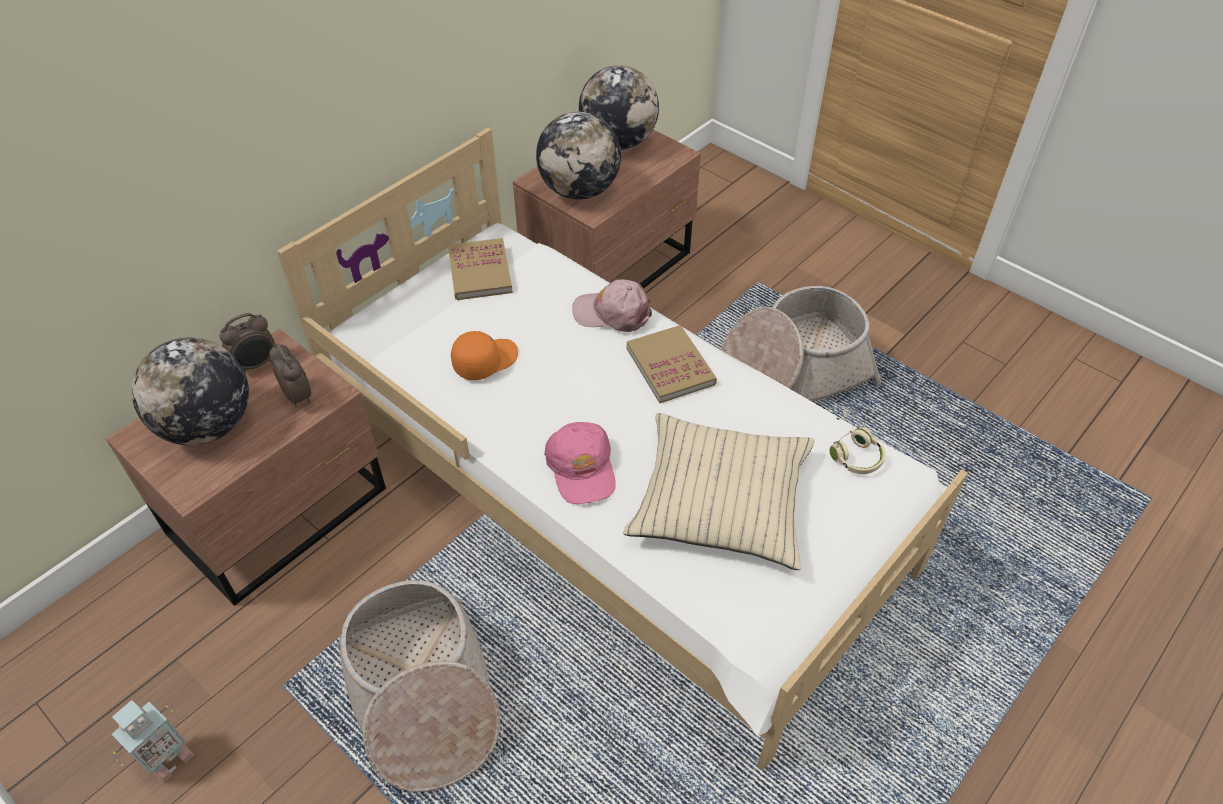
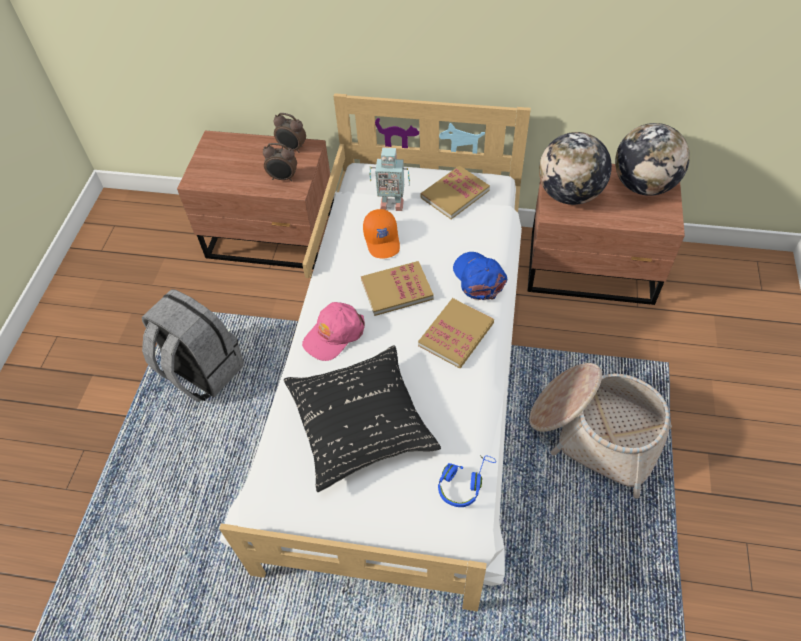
camera: 60 degrees right, 5 degrees up
(168, 760) = (111, 292): toy robot -> toy robot (391, 203)
(208, 426) = (238, 159): globe -> none
(298, 396) = (283, 178): alarm clock -> alarm clock turned 75 degrees clockwise
(423, 697) = (201, 371): basket -> grey backpack
(485, 360) = (383, 240): orange cap -> orange cap turned 60 degrees clockwise
(568, 383) = (397, 290): none -> book
(612, 313) = (478, 278): pink cap -> blue cap
(720, 500) = (360, 422): beige pillow -> black pillow
(852, 450) = (464, 482): beige headphones -> blue headphones

